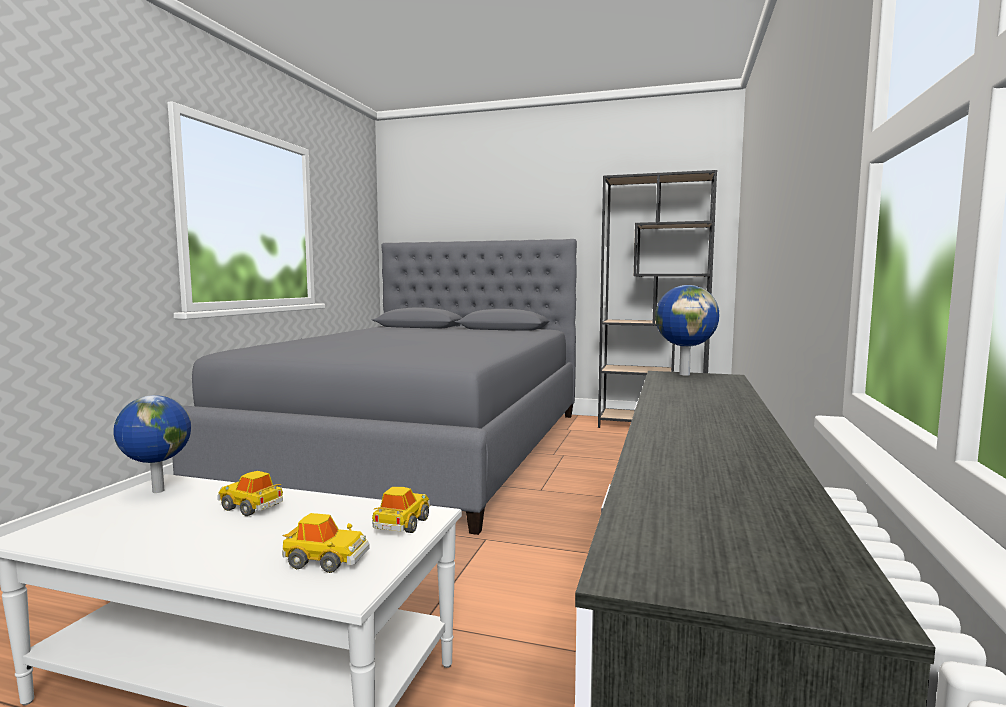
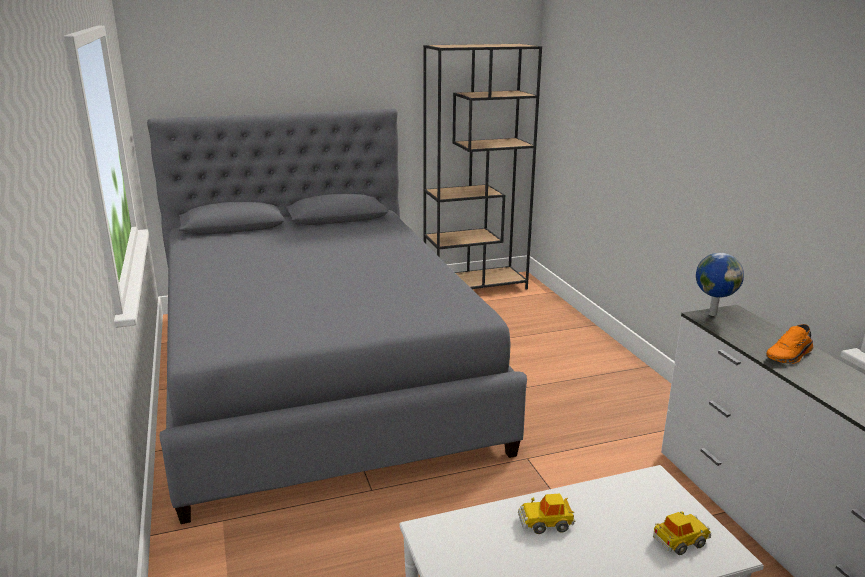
camera: 35 degrees left, 15 degrees up
(156, 491) = (444, 542): globe -> none
(402, 523) = (657, 492): toy car -> none
(698, 401) = (790, 355): none -> orange shoe

